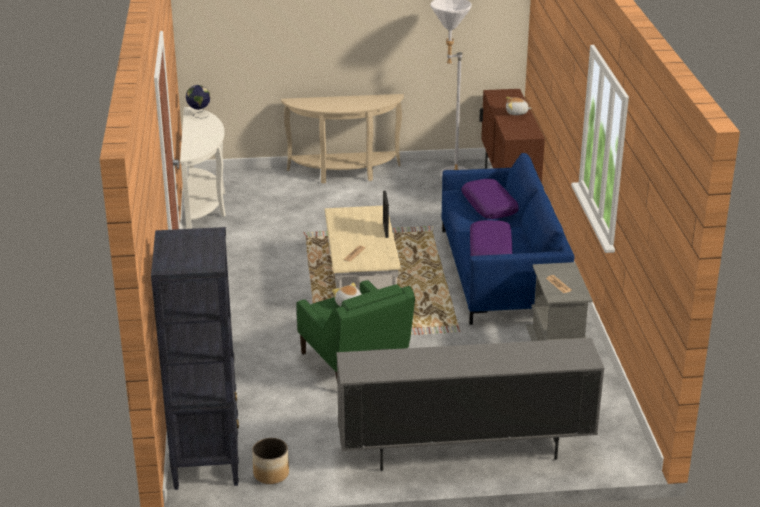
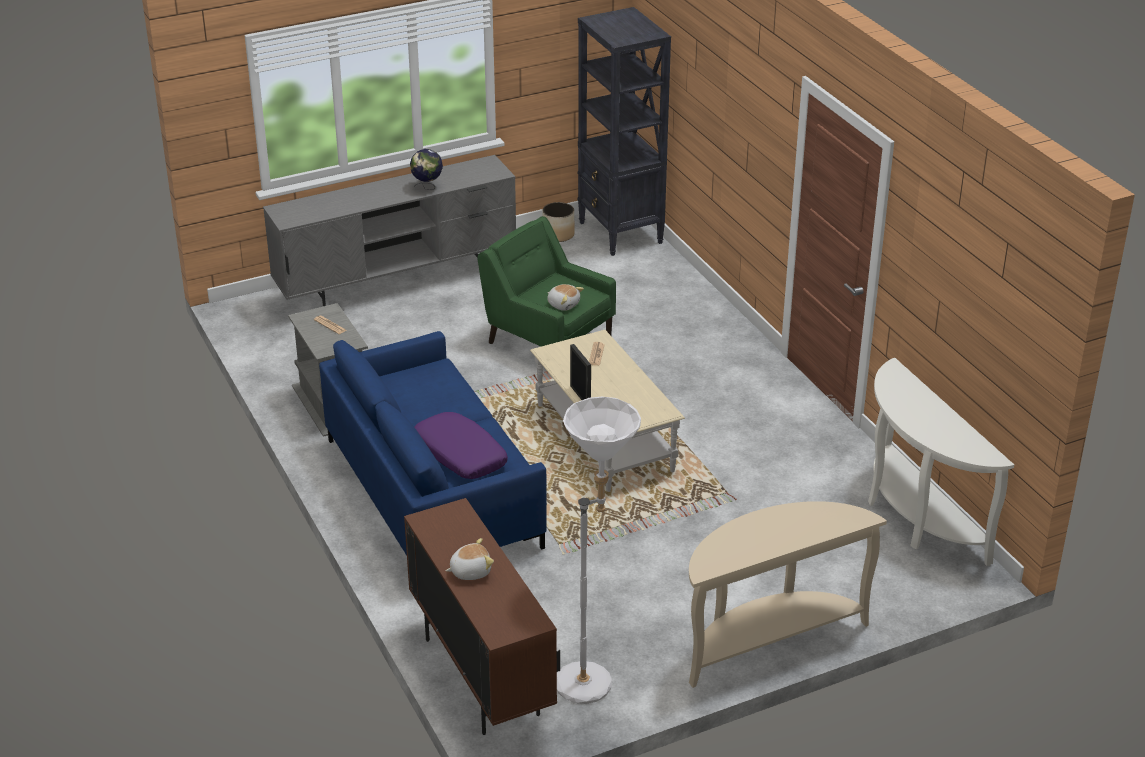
camera: 160 degrees right, 5 degrees up
(199, 114) = (971, 451): globe -> globe (427, 187)
(491, 249) = (430, 385): purple pillow -> none

